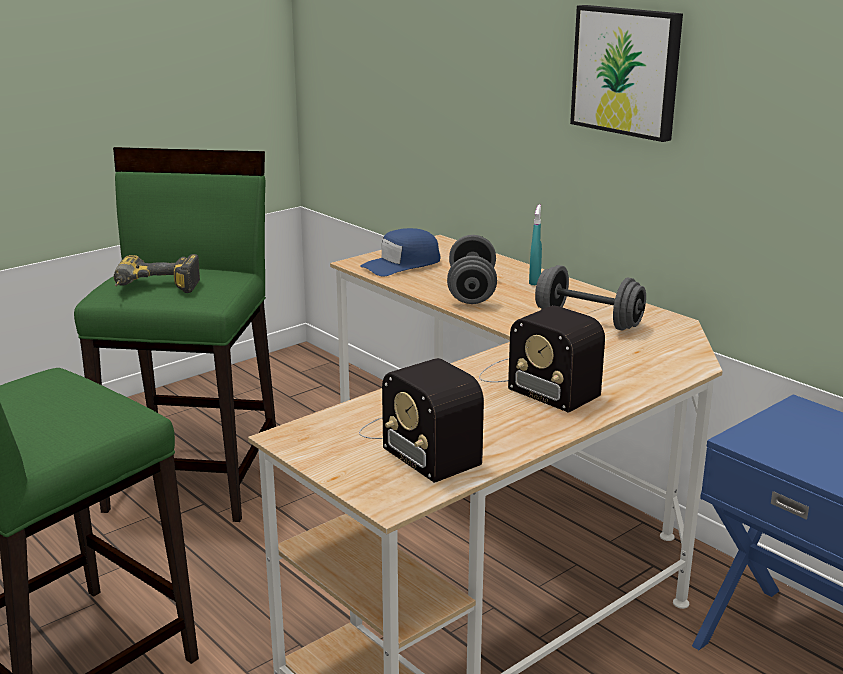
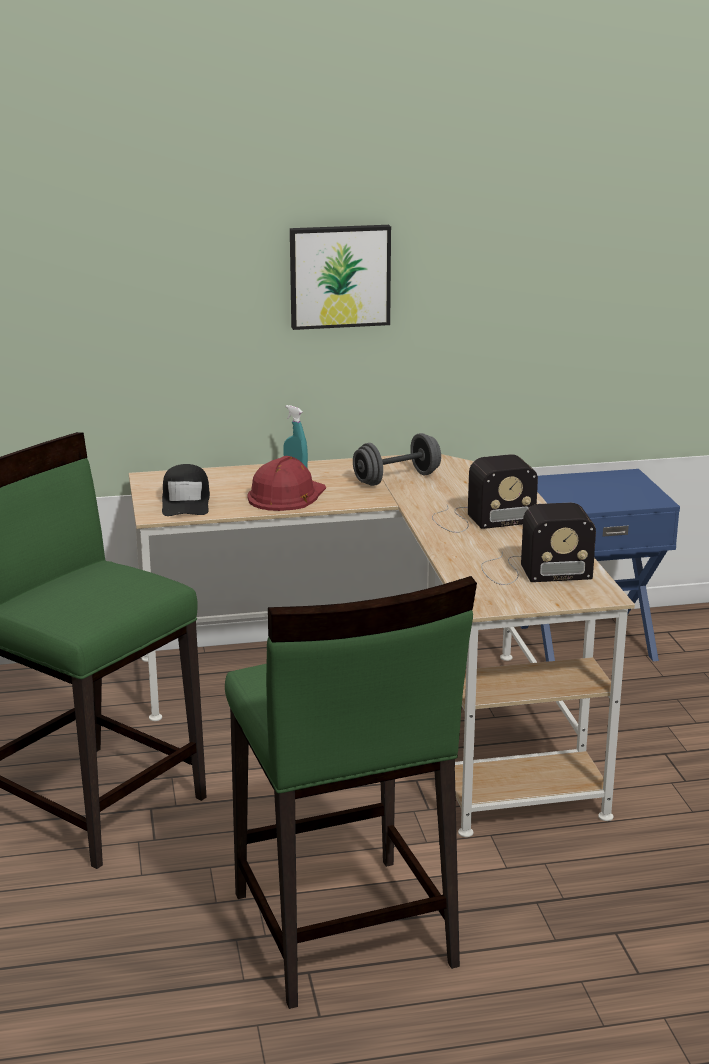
camera: 60 degrees left, 0 degrees up
(155, 289) = (102, 600): power drill -> none
(402, 264) = (186, 502): blue cap -> black cap
(471, 291) = (286, 495): grey dumbbell -> red hard hat

